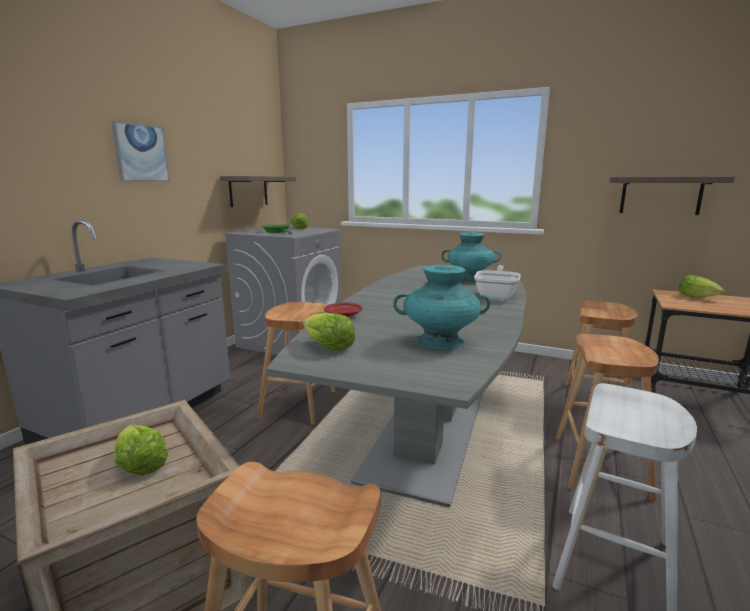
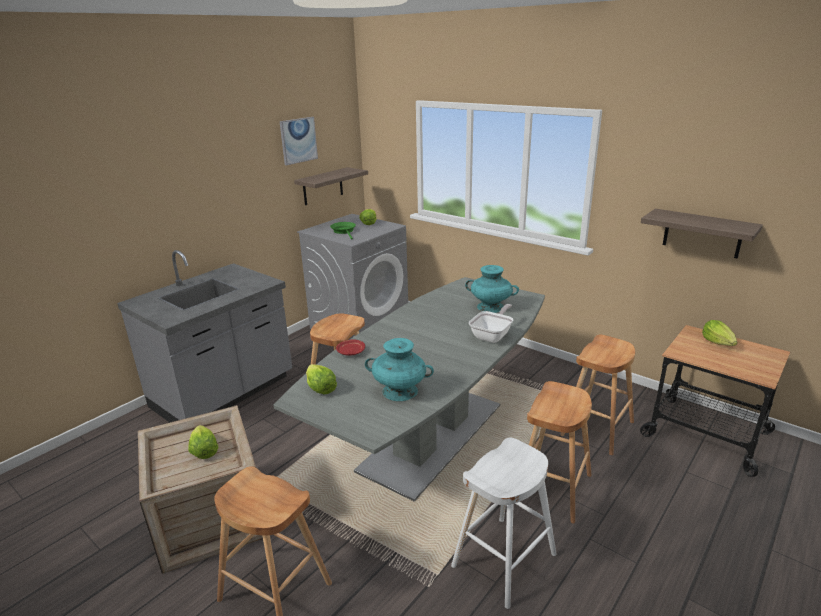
camera: 15 degrees right, 10 degrees up
(141, 153) = (223, 179): picture -> picture (298, 140)

